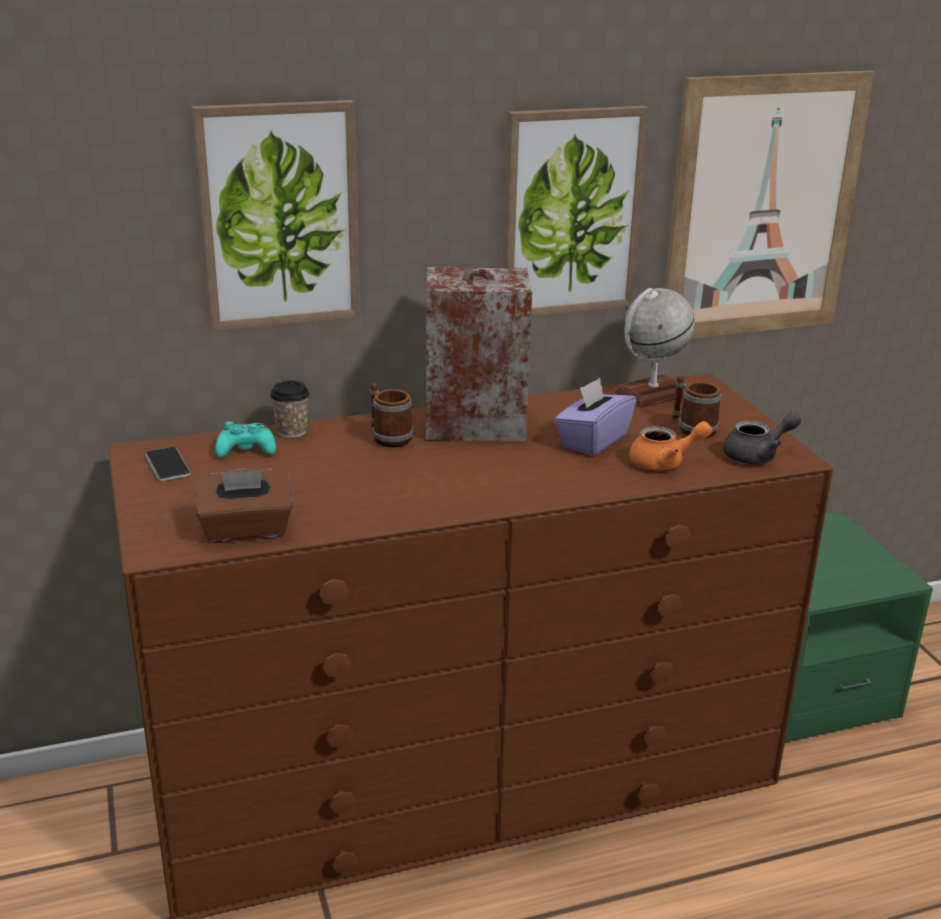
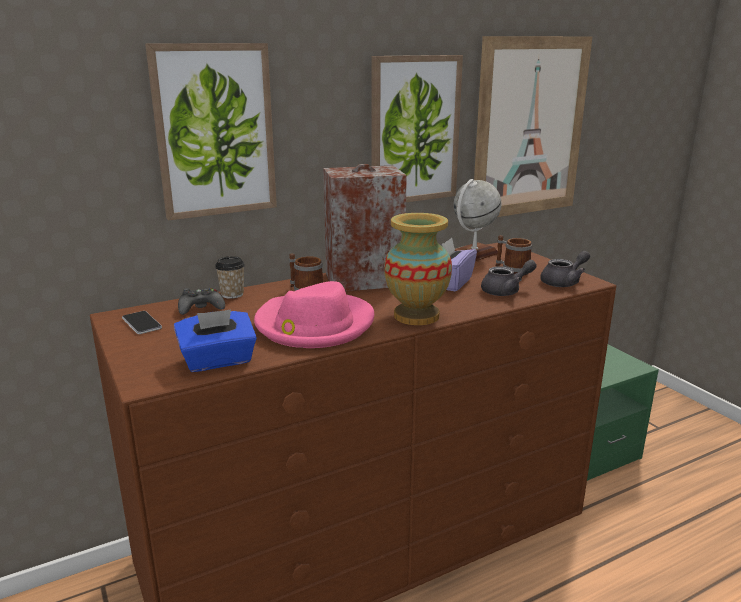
camera: 10 degrees left, 5 degrees down
(246, 449) = (201, 308): turquoise game controller -> black game controller
(246, 530) = (218, 361): brown tissue box -> blue tissue box
(381, 490) = (314, 325): none -> pink hat
(520, 490) = (416, 316): none -> vase
(665, 462) = (506, 291): orange teapot -> grey teapot

